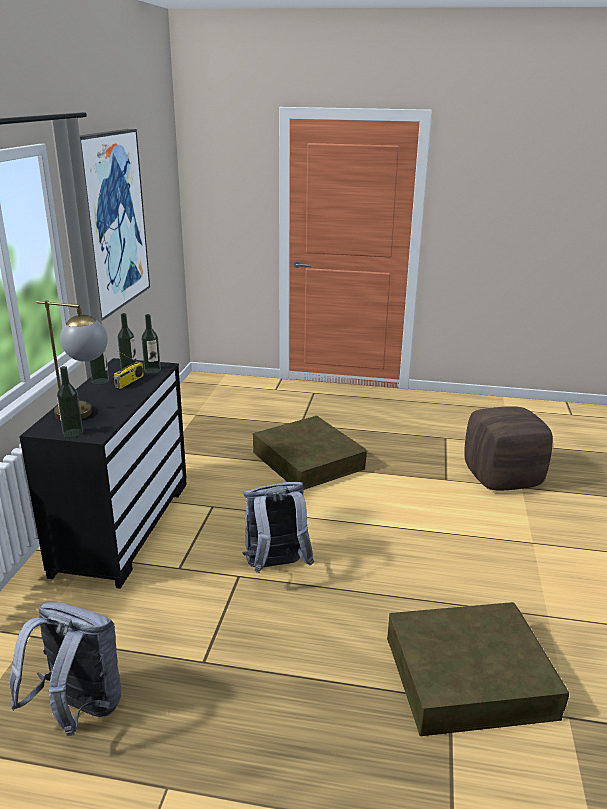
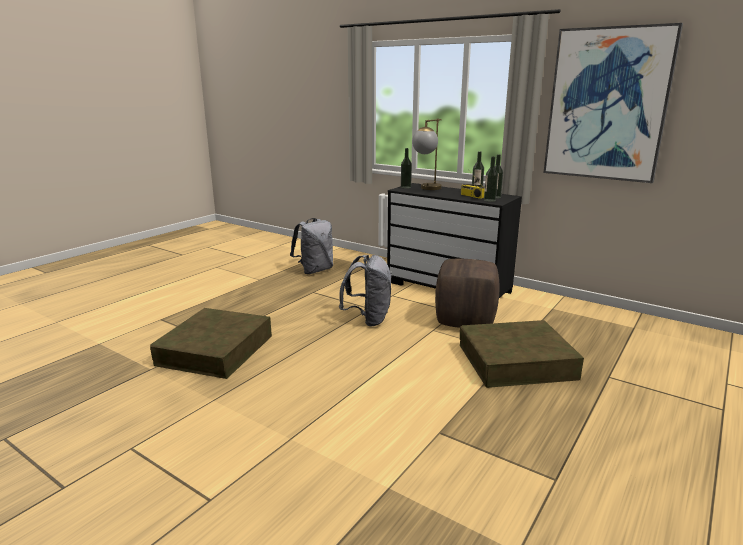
camera: 115 degrees right, 5 degrees down
(502, 478) = (419, 481): brown ottoman -> brown ottoman (464, 321)

